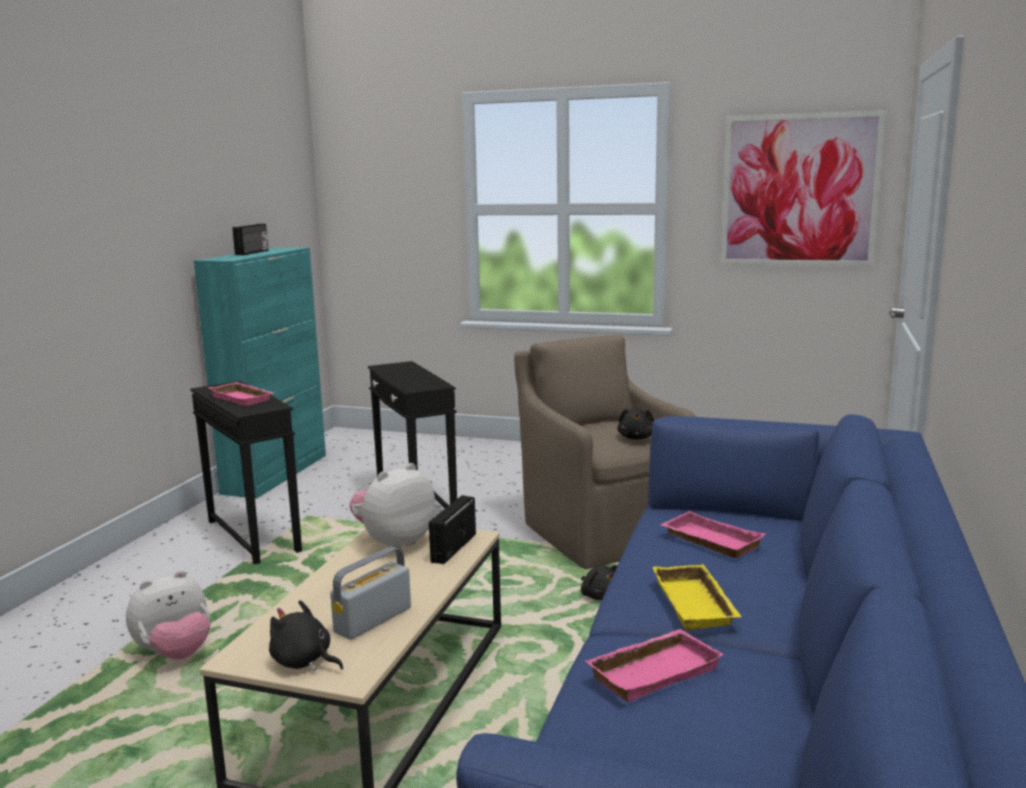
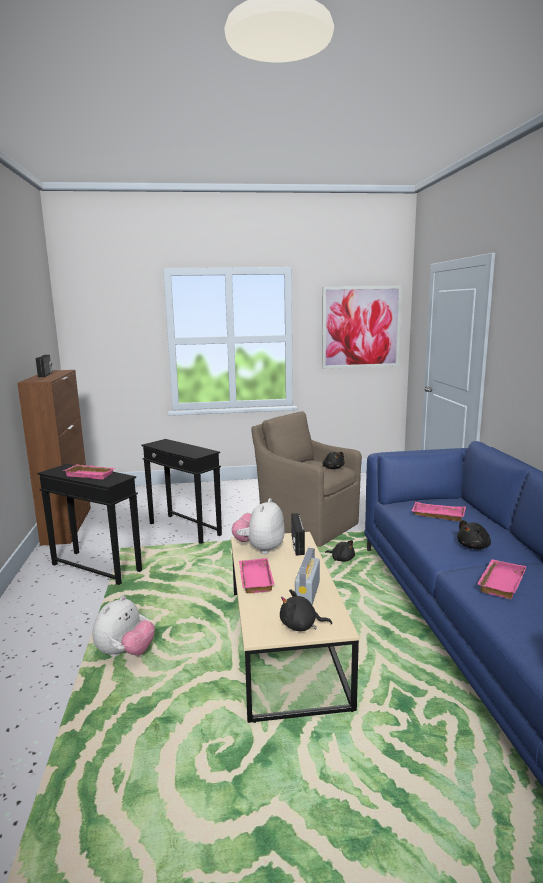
camera: 25 degrees left, 0 degrees up
(276, 473) = (67, 525): turquoise cabinet -> brown cabinet
(330, 582) = (254, 579): none -> pink tray
(697, 604) = (474, 546): yellow tray -> black plush toy

